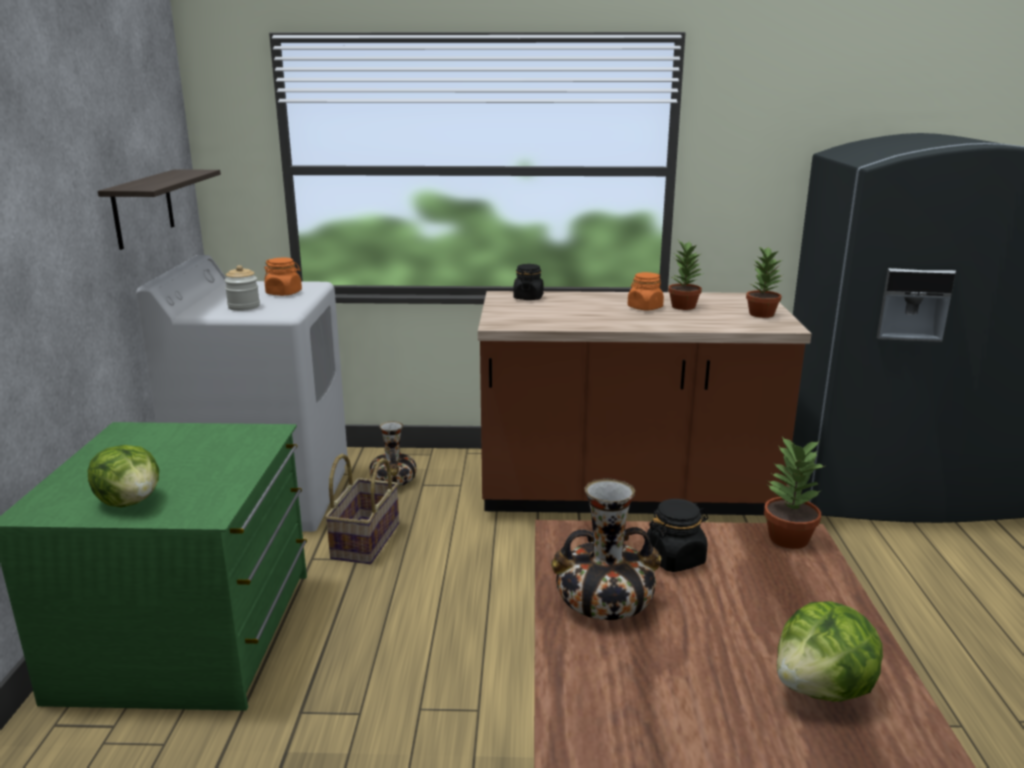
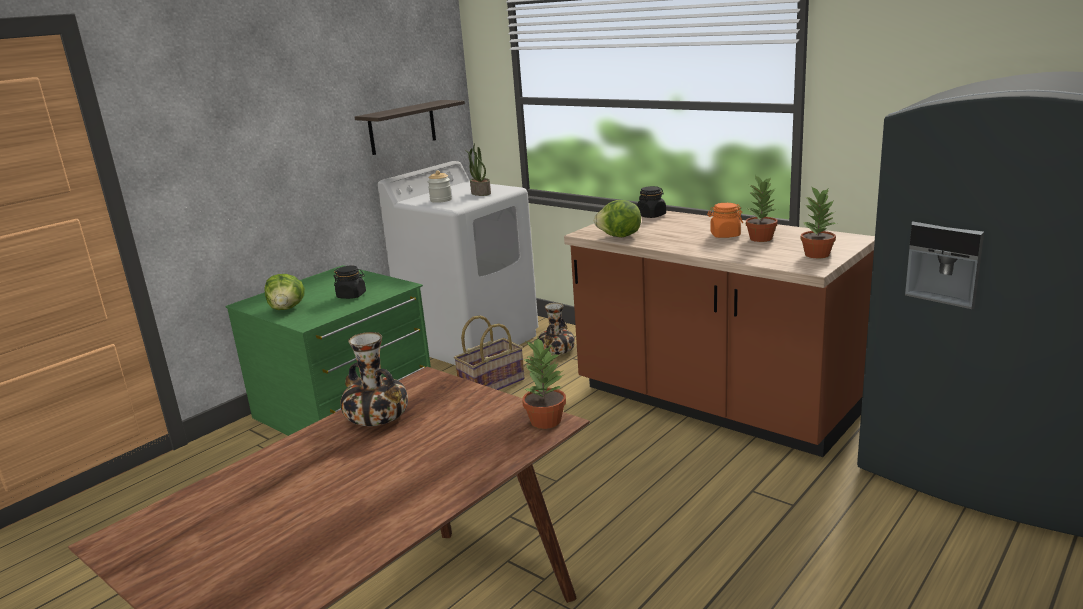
camera: 40 degrees right, 0 degrees up
(284, 293) = (480, 193): orange jar -> potted plant
(675, 559) = (455, 409): black jar -> black jar (351, 295)
(822, 689) = (393, 496): lettuce -> lettuce (619, 236)

